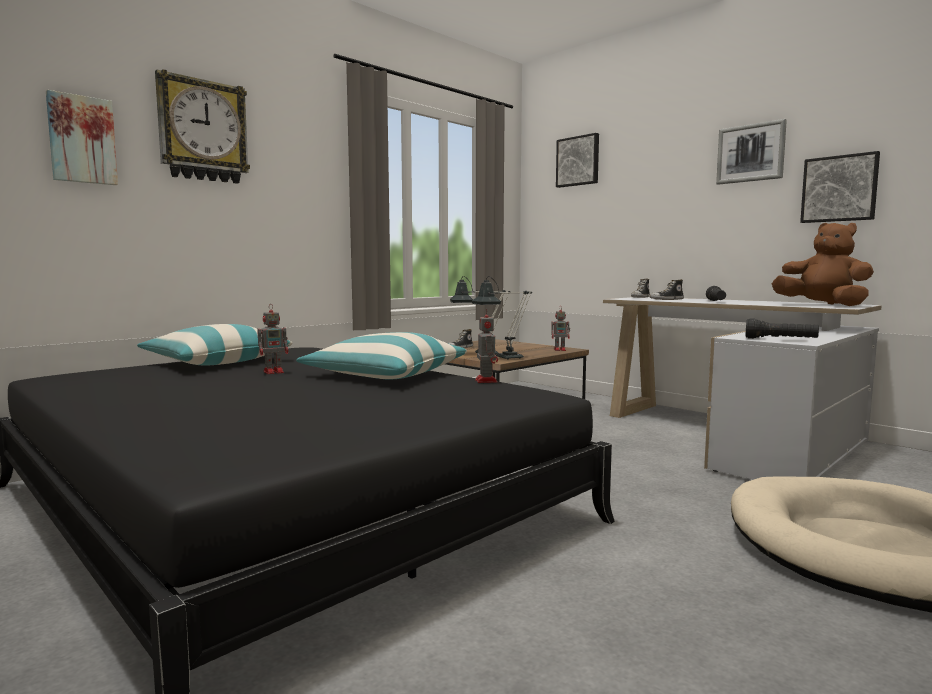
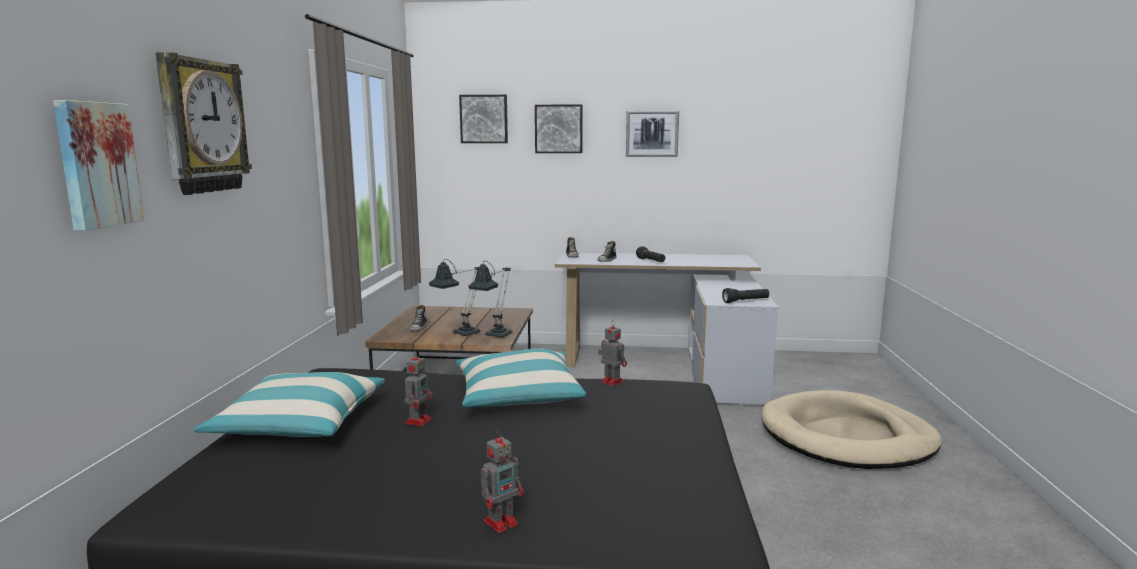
camera: 40 degrees left, 5 degrees up
(560, 350) = (513, 313): toy robot -> toy robot (502, 522)
(822, 305) = (726, 261): brown plush toy -> none
(839, 189) = (717, 169): picture -> picture (559, 129)

